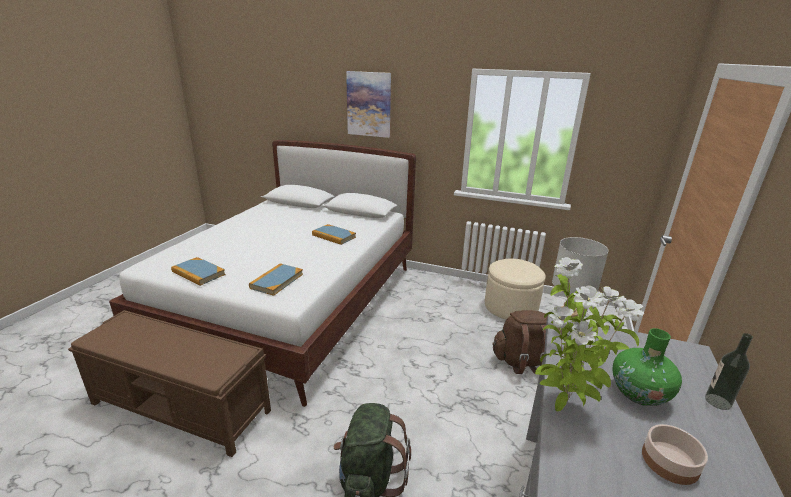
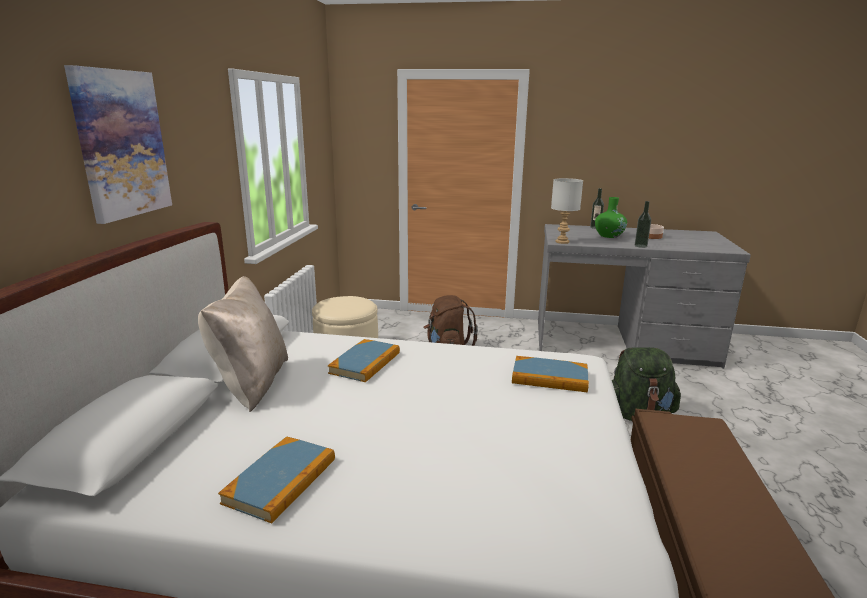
camera: 100 degrees left, 5 degrees down
(198, 273) = (590, 455): book -> book (281, 481)
(328, 215) = (251, 383): none -> beige pillow
(563, 406) = (640, 246): potted plant -> bottle

